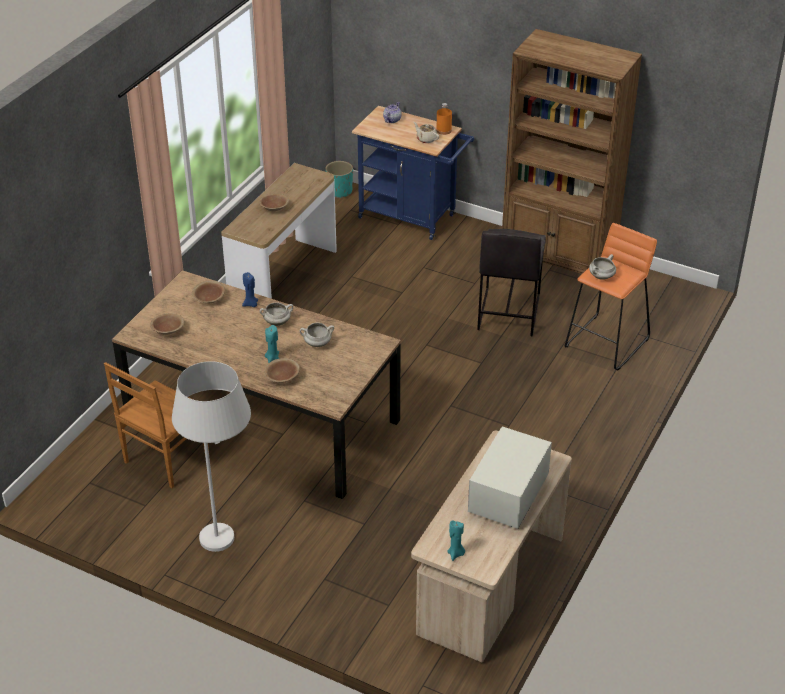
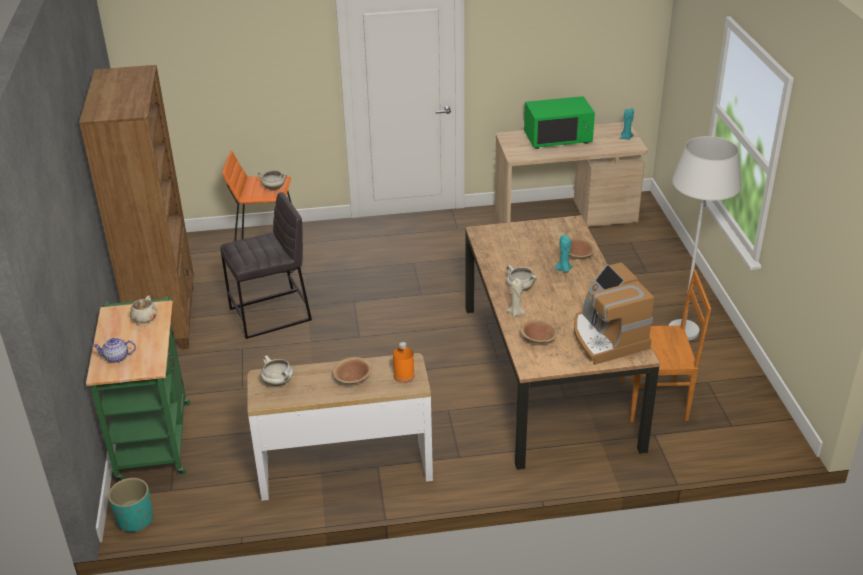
camera: 125 degrees left, 5 degrees down
(168, 330) = (606, 338): brown bowl -> coffee machine
(251, 304) = (516, 313): blue candle -> beige candle
(317, 344) = (519, 258): white cooking pot -> white cooking pot (278, 382)
(412, 218) = (154, 436): blue cart -> green cart
(443, 130) = (115, 315): orange bottle -> orange bottle (404, 375)
(508, 496) = (558, 139): white microwave -> green microwave

